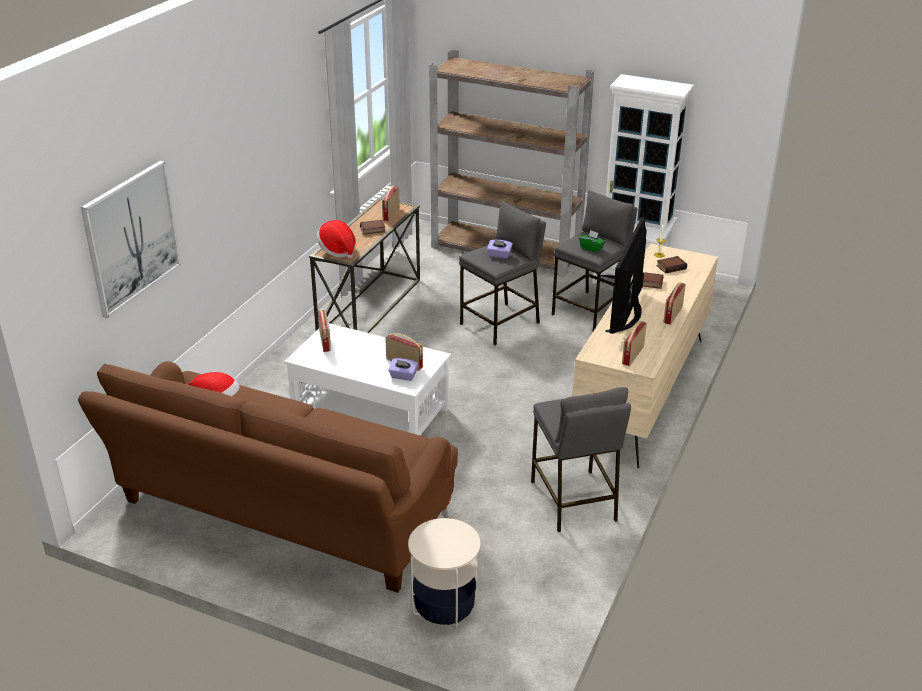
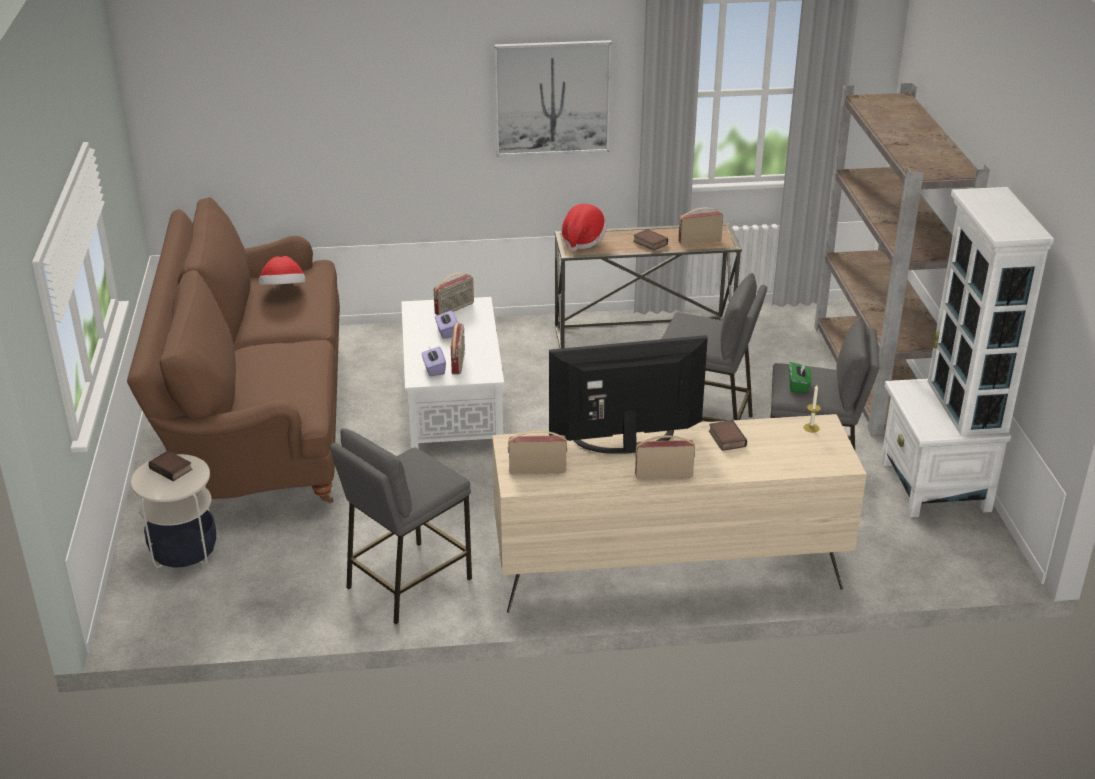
camera: 60 degrees right, 0 degrees up
(131, 237) = (280, 99): picture -> picture (552, 98)
(499, 255) = (702, 333): purple tissue box -> purple tissue box (446, 332)
(671, 267) = (789, 444): book -> book (172, 469)

